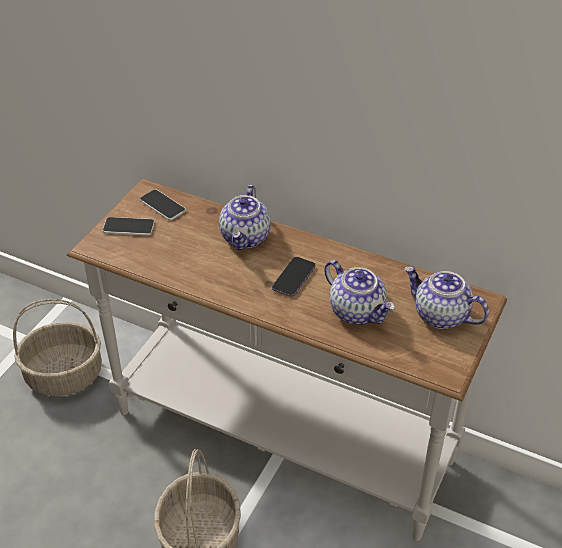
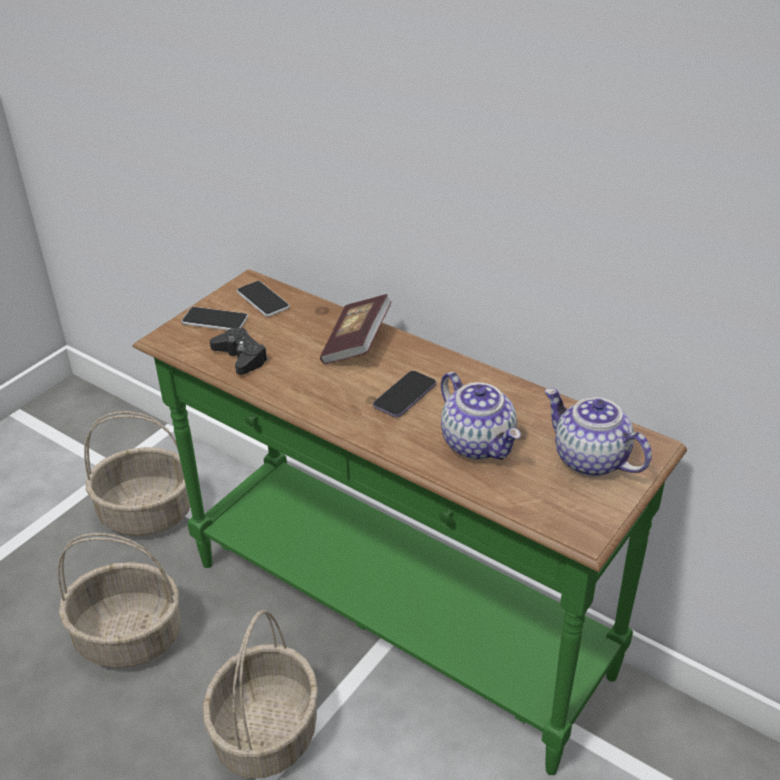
camera: 10 degrees right, 5 degrees down
(75, 477) = (130, 636): none -> basket
(158, 257) = (241, 357): none -> black game controller
(246, 237) = (356, 344): teapot -> book
(281, 439) = (395, 621): white console table -> green console table

